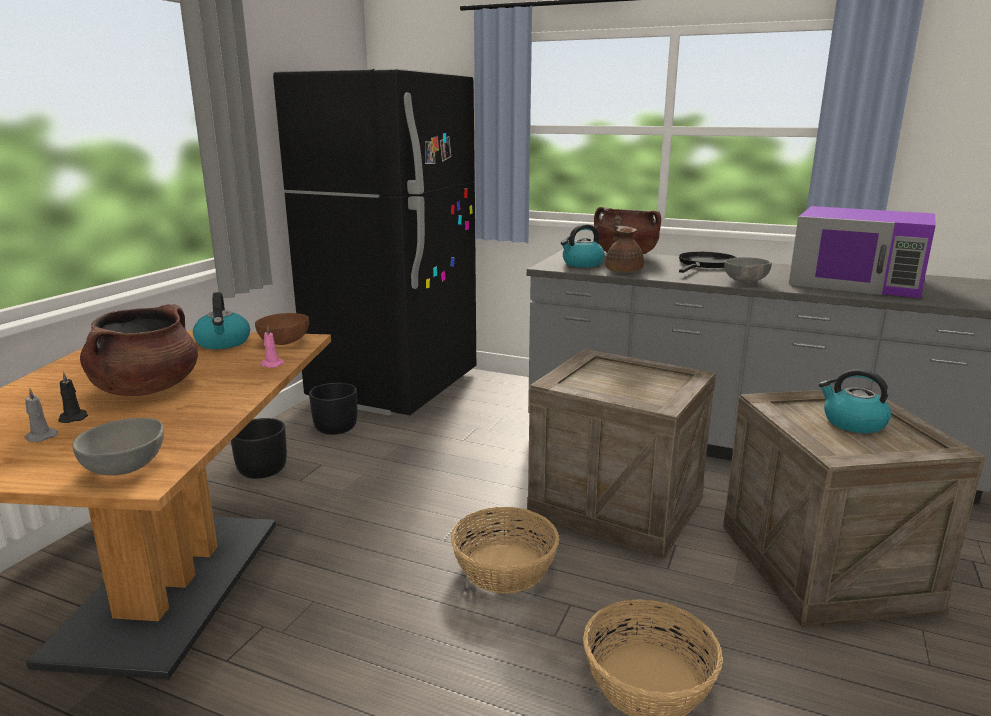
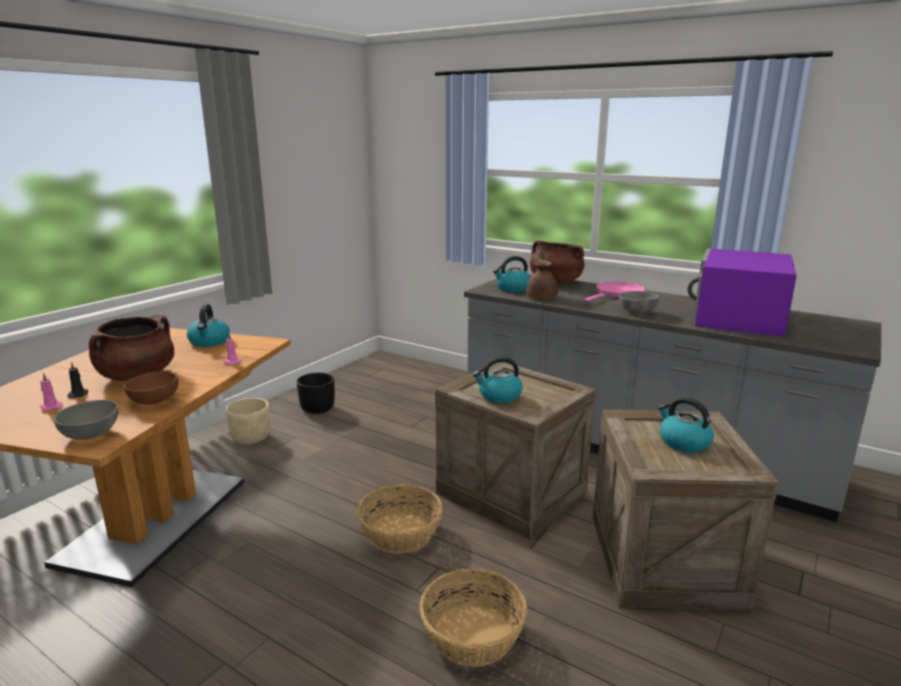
camera: 10 degrees right, 0 degrees up
(40, 436) = (51, 407): grey candle -> pink candle
(262, 470) = (251, 438): black planter -> beige planter
(284, 343) = (252, 345): brown bowl -> brown bowl (154, 402)
(395, 387) = (377, 378): black fridge -> none
(611, 387) = (499, 396): none -> kettle
(705, 264) = (617, 294): black frying pan -> pink frying pan
(857, 282) = (738, 317): purple microwave -> purple microwave turned 75 degrees clockwise

